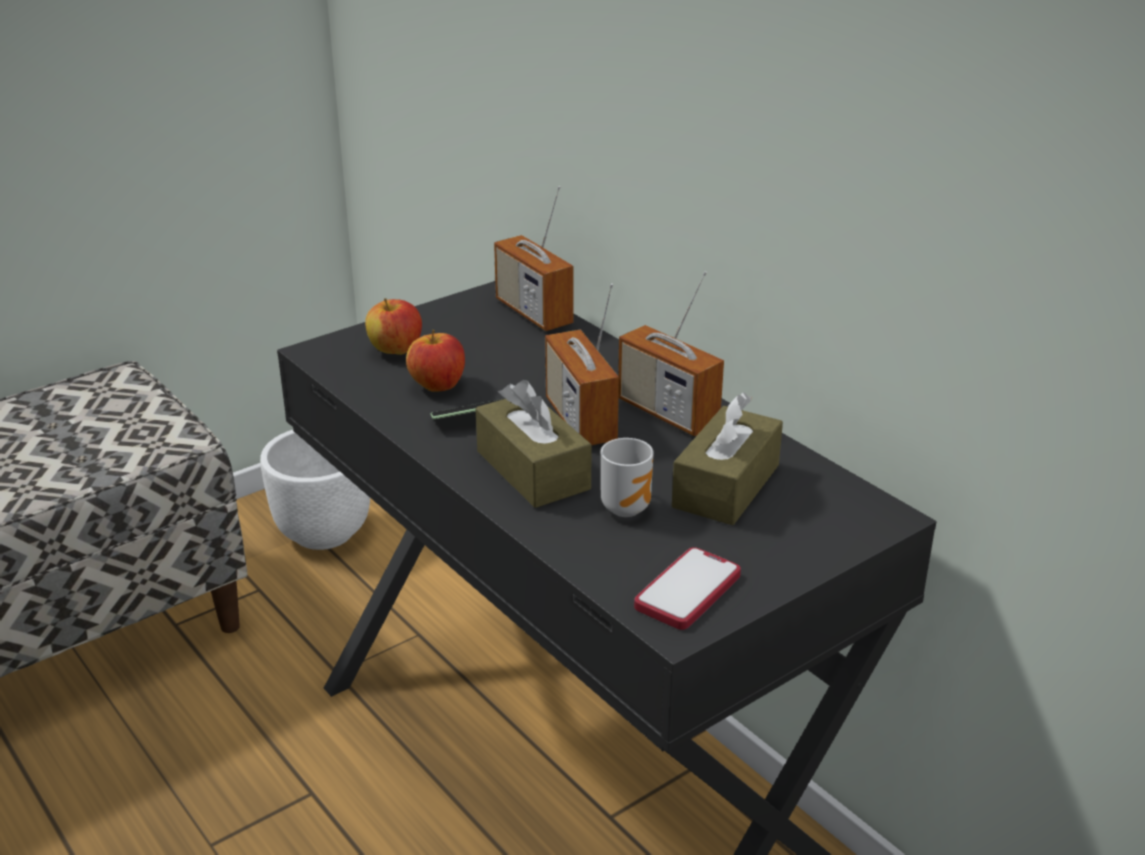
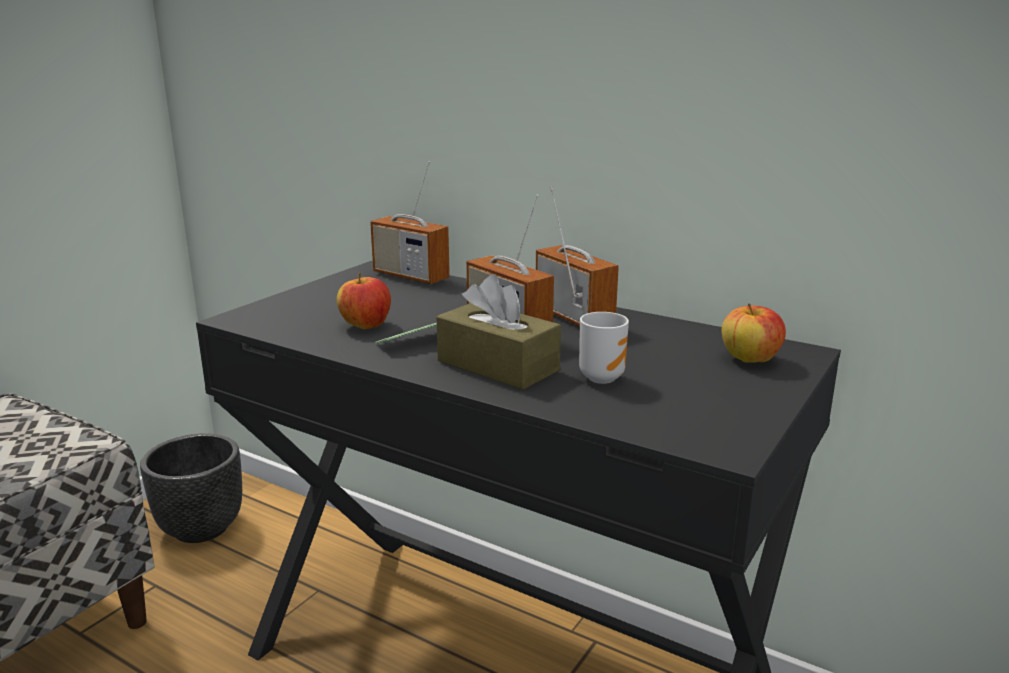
camera: 20 degrees left, 10 degrees down
(322, 533) = (200, 529): white planter -> black planter
(395, 350) = (309, 309): apple -> apple (750, 360)
(667, 413) = (574, 317): radio -> radio turned 150 degrees counterclockwise
(688, 591) = (710, 423): phone -> none
(726, 486) = (666, 352): brown tissue box -> none

